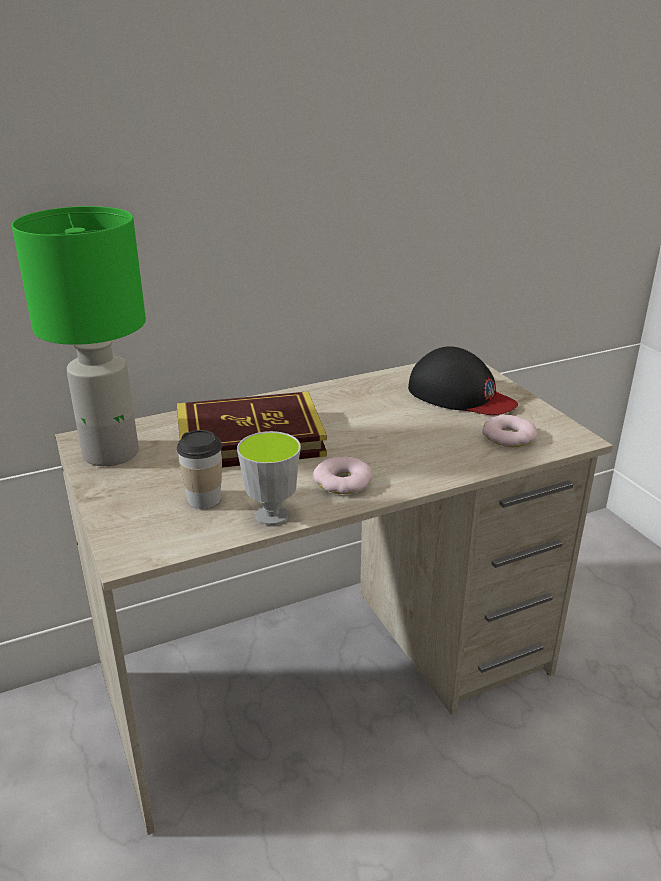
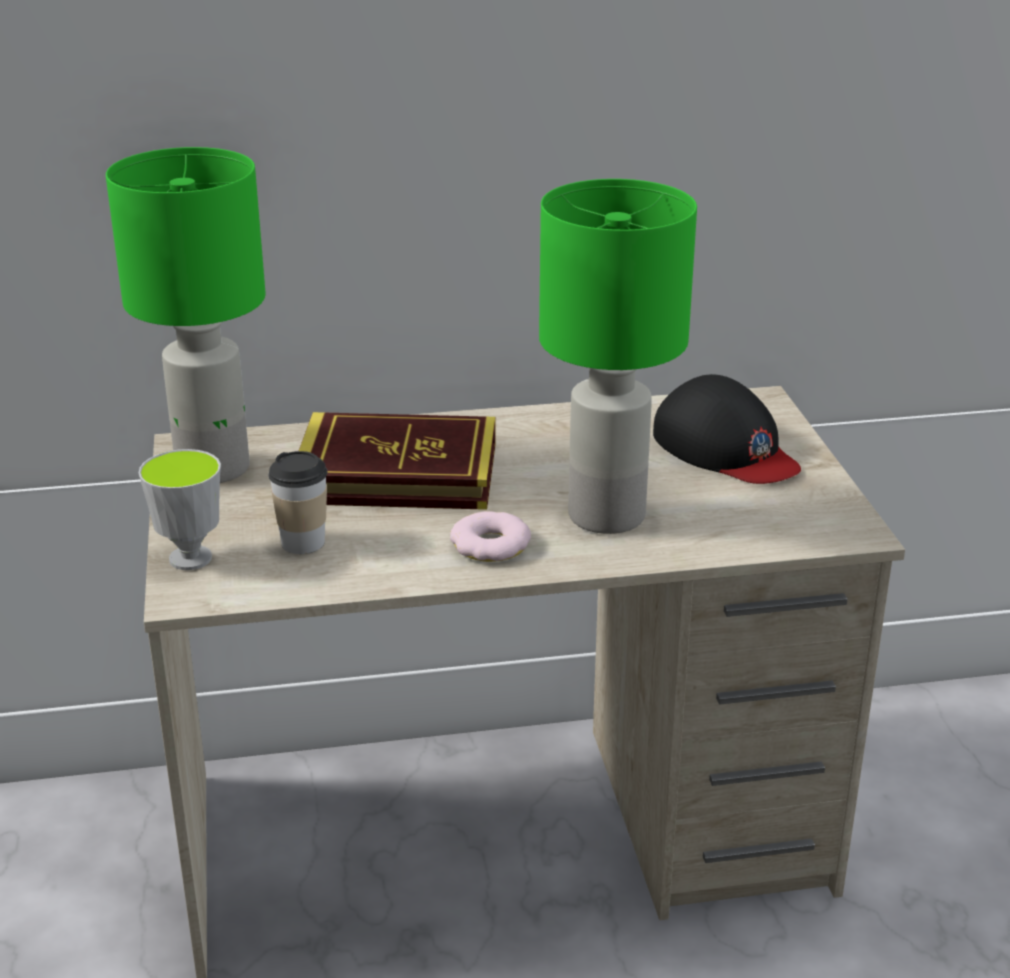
camera: 15 degrees right, 0 degrees up
(272, 516) = (377, 575): cup -> cup (190, 558)
(409, 450) = (604, 516): none -> green table lamp
(508, 437) = (757, 517): donut -> none

